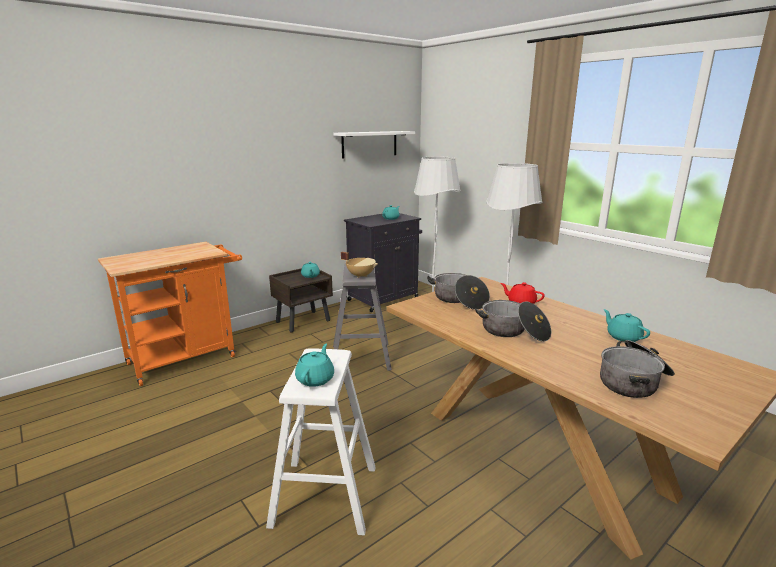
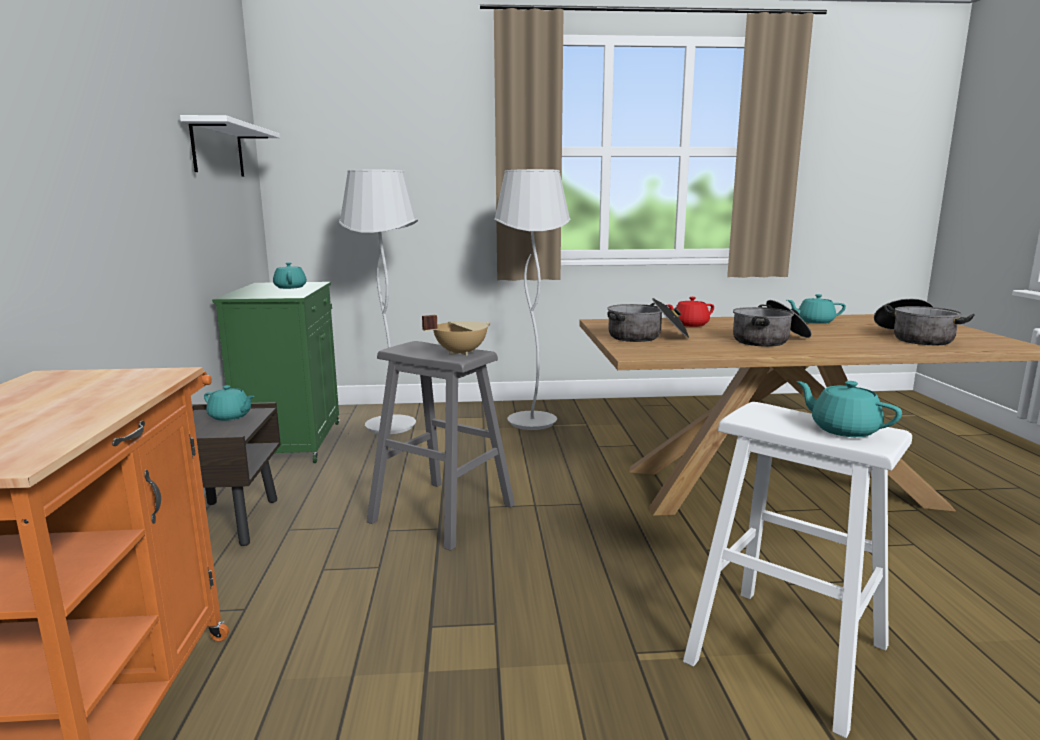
camera: 55 degrees left, 5 degrees down
(384, 299) = (292, 442): black cabinet -> green cabinet

